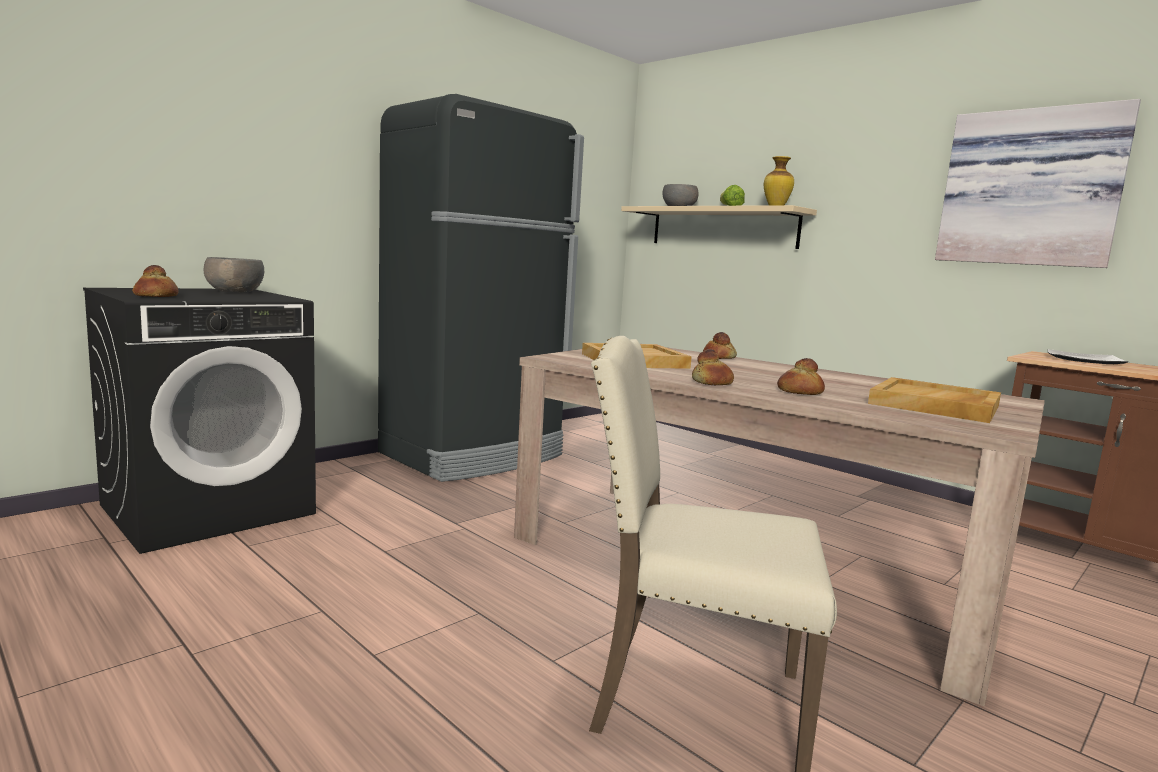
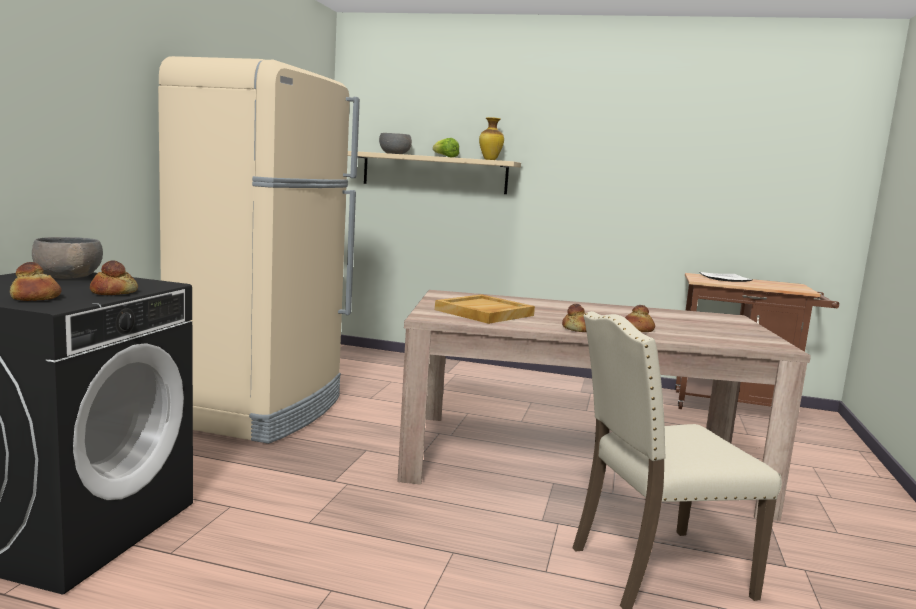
camera: 30 degrees left, 0 degrees up
(474, 455) = (261, 410): black fridge -> beige fridge
(718, 357) = (520, 300): bread -> bread (113, 292)
(935, 405) = (715, 330): beige tray -> none
(1030, 188) = (679, 157): picture -> none

